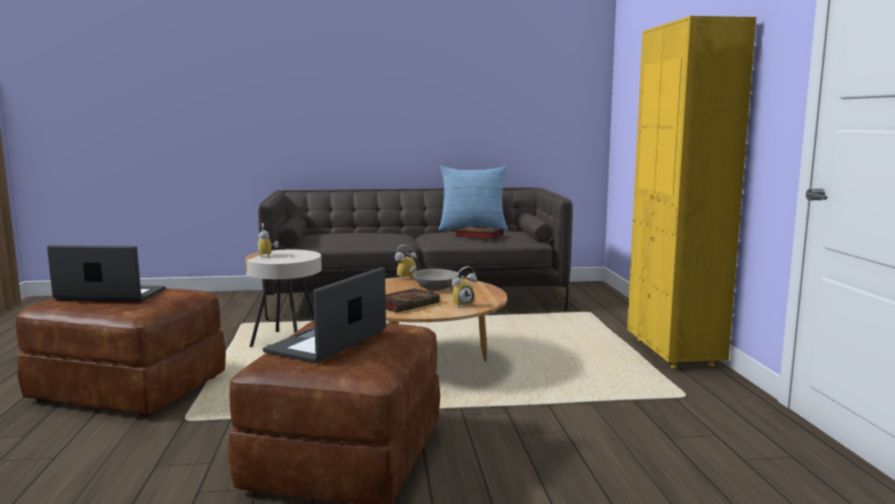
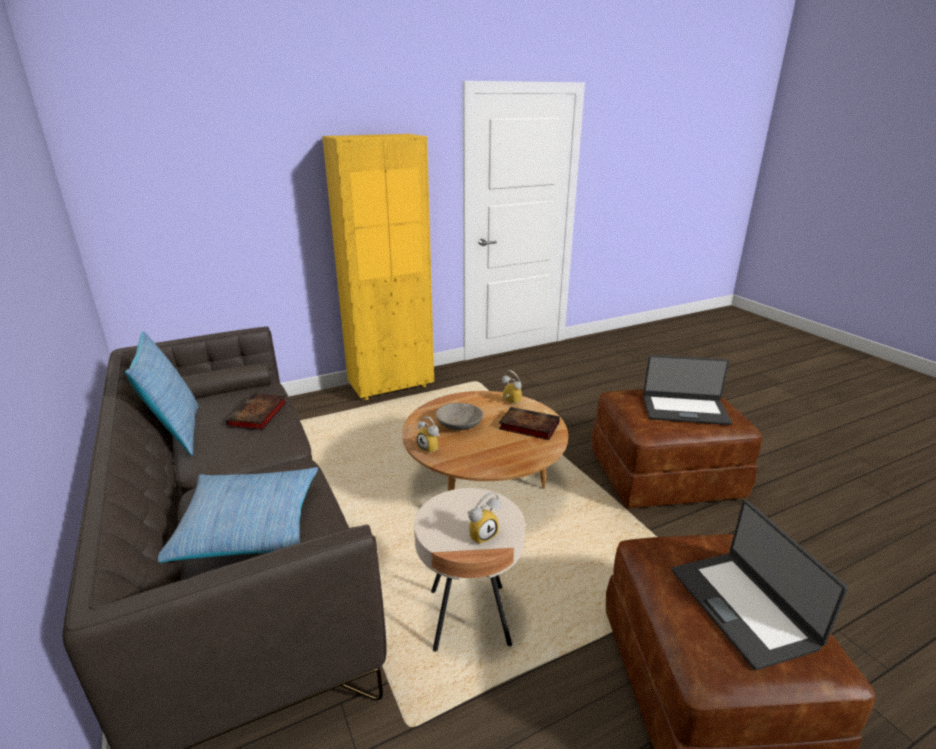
camera: 110 degrees left, 15 degrees up
(351, 235) = (247, 526): none -> pillow

